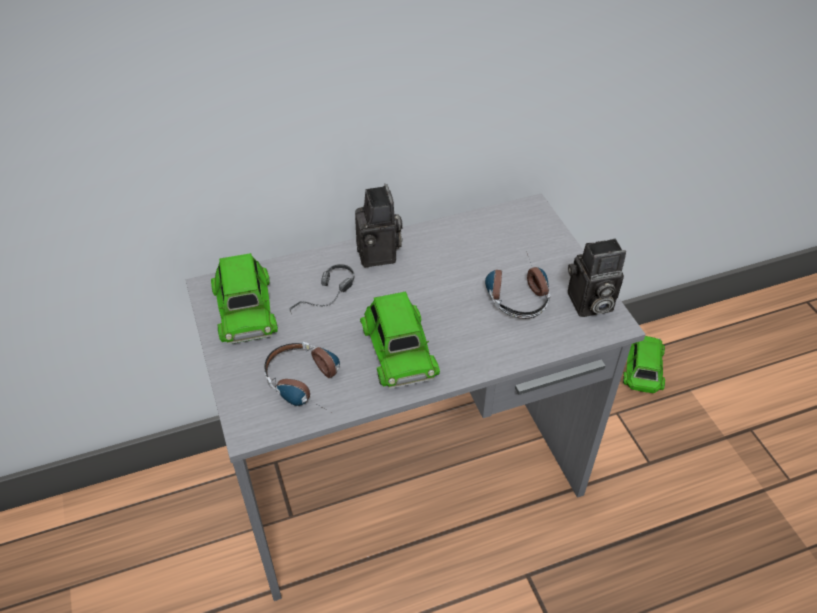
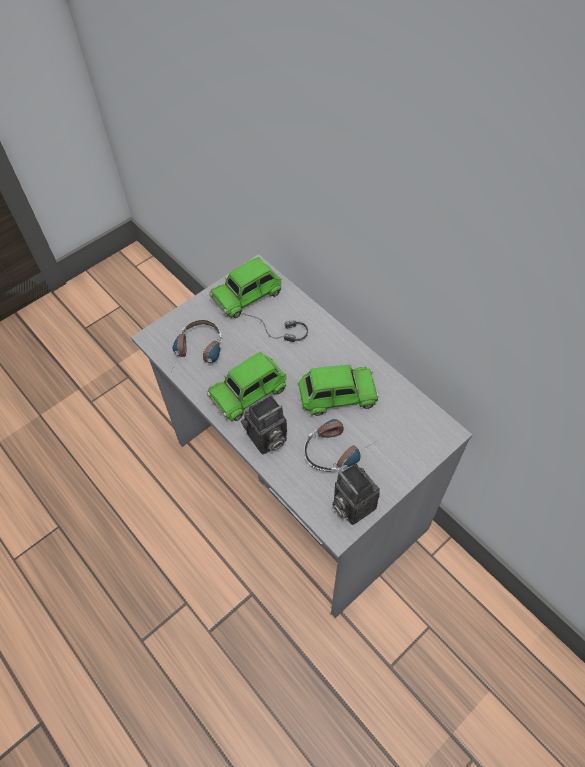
camera: 70 degrees right, 10 degrees up
(380, 255) = (334, 347): camera -> camera (266, 440)
(643, 368) = (492, 639): green toy car -> green toy car (337, 394)

